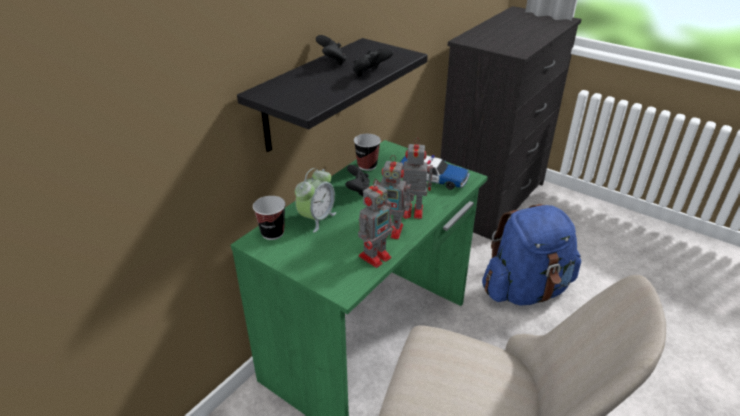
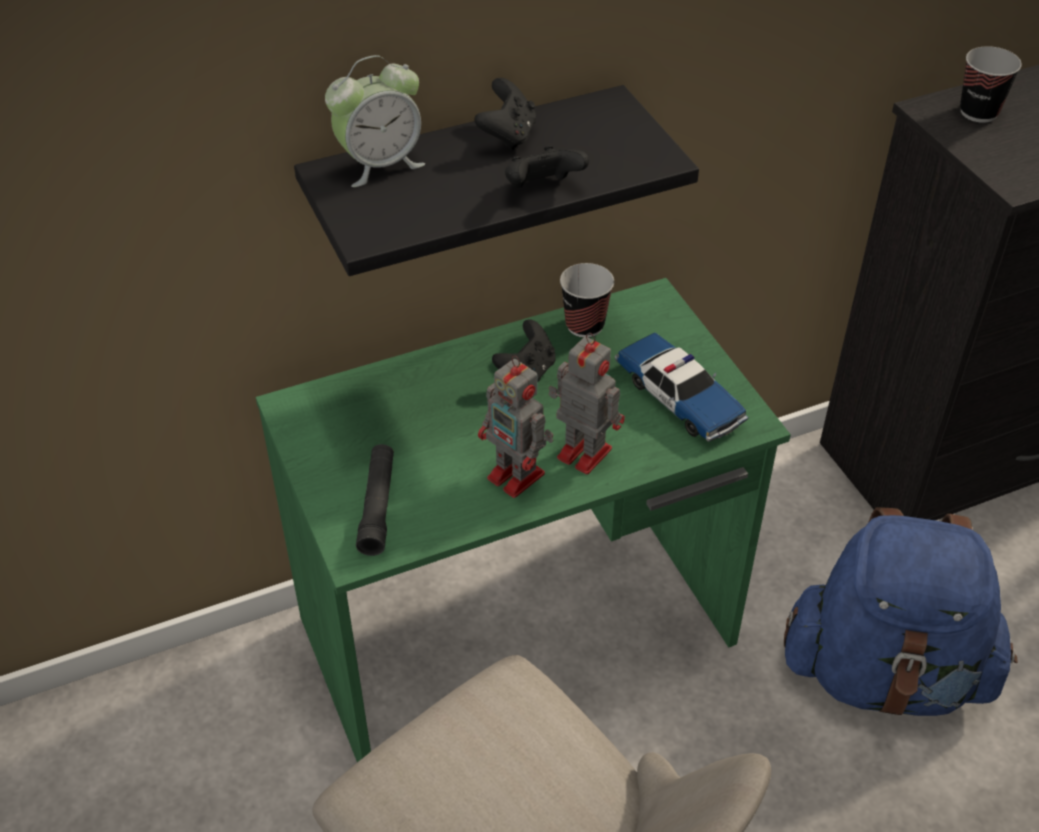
camera: 30 degrees right, 10 degrees up
(272, 233) = (329, 402): cup -> cup (978, 112)
(316, 219) = (415, 403): alarm clock -> alarm clock (380, 164)
(337, 266) = (377, 506): none -> black flashlight
(376, 256) = (452, 514): toy robot -> none

